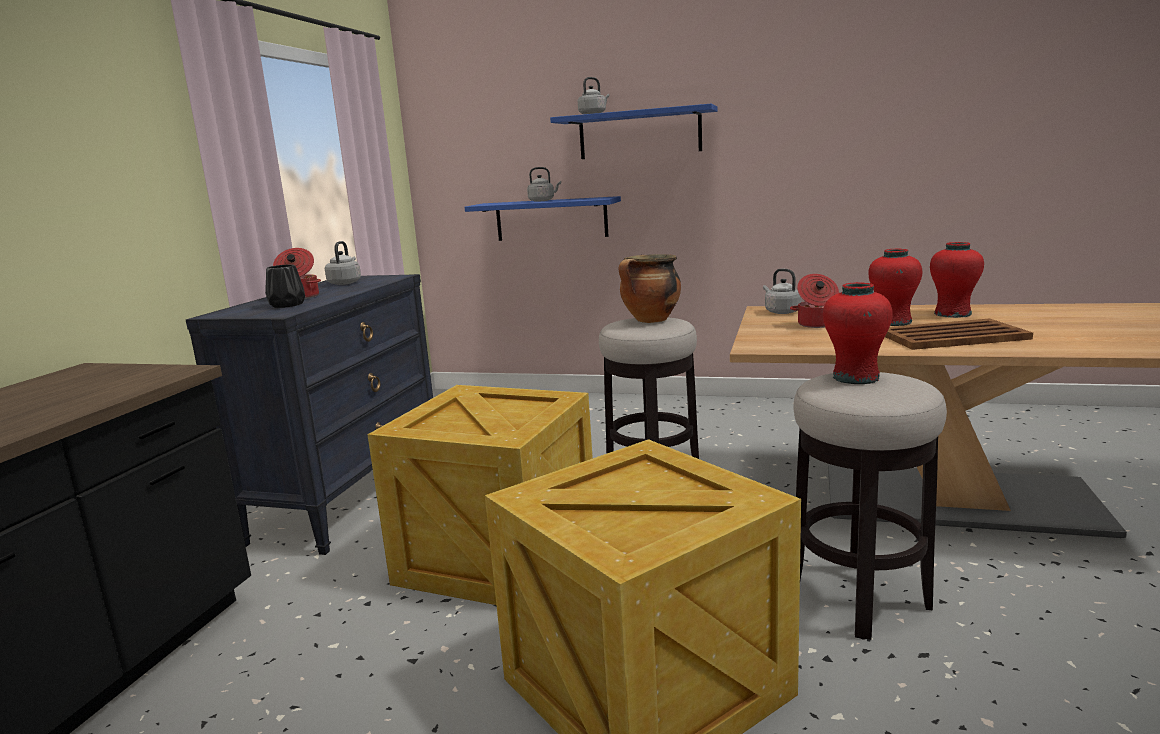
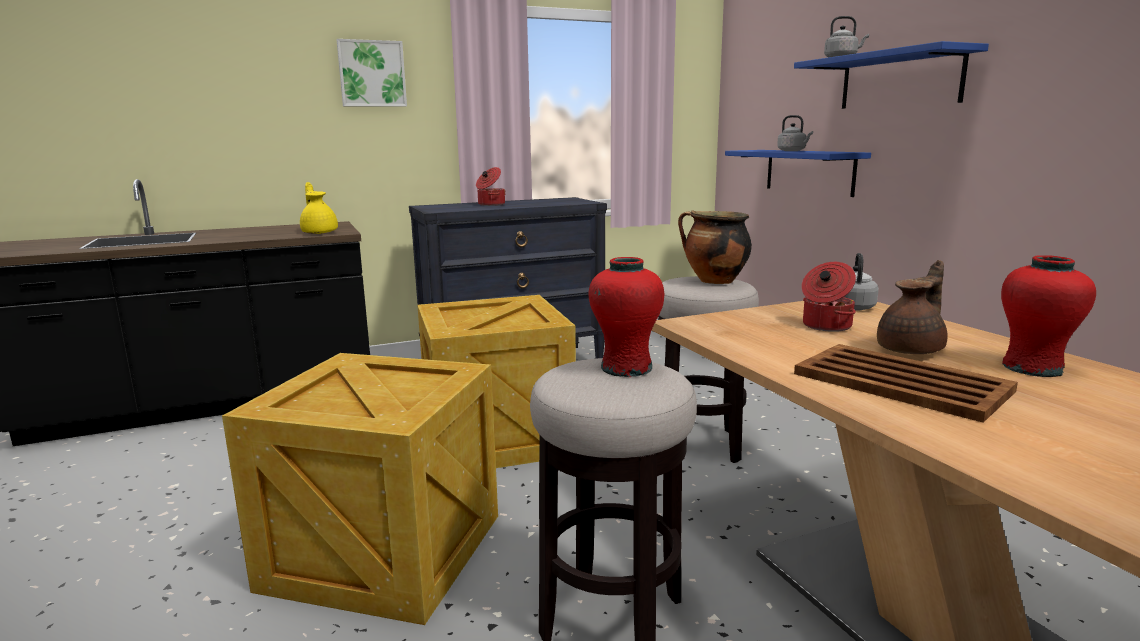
camera: 50 degrees right, 0 degrees up
(75, 124) = (372, 74): none -> picture
(141, 380) = (320, 232): none -> yellow teapot
(286, 305) = (463, 207): black vase -> none
(345, 283) = (549, 201): grey kettle -> none
(893, 322) = (912, 350): red vase -> brown teapot

